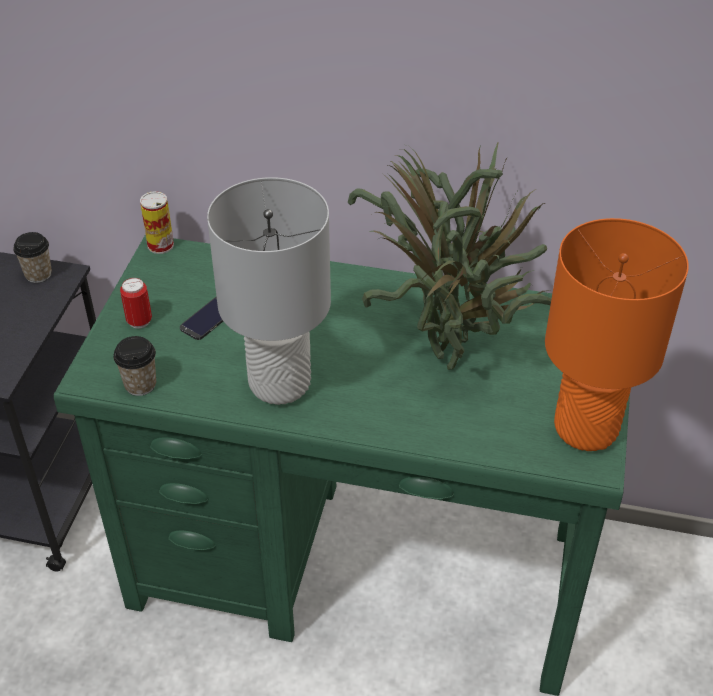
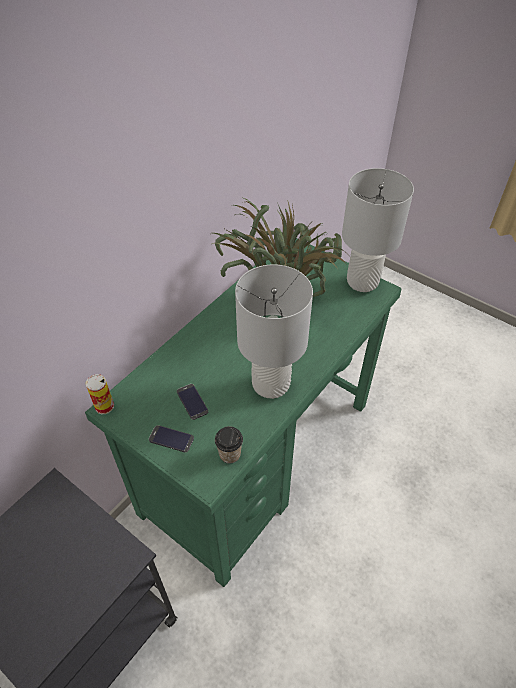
camera: 65 degrees left, 5 degrees up
(38, 274) = (39, 502): cup -> none
(139, 321) = (171, 439): can -> phone
(584, 433) = (362, 284): orange table lamp -> grey table lamp

